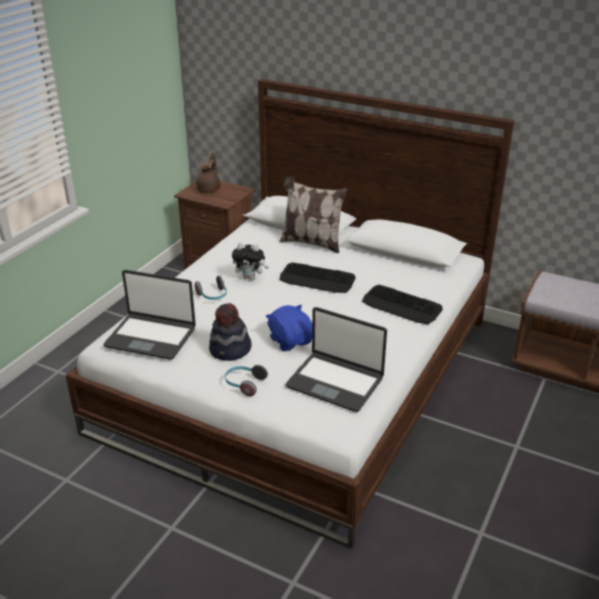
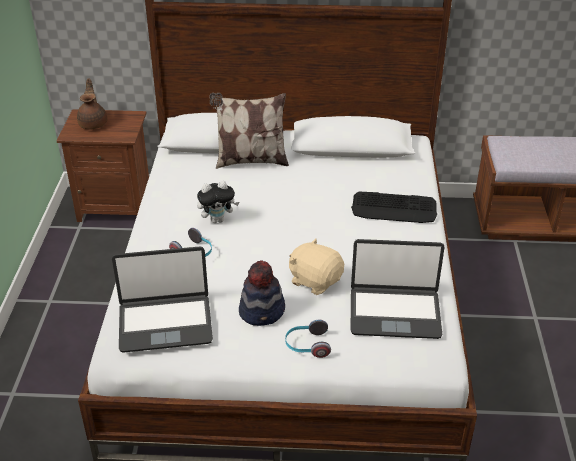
camera: 25 degrees left, 5 degrees up
(291, 341) = (315, 280): blue plush toy -> beige plush toy
(317, 279) = (289, 202): keyboard -> none

